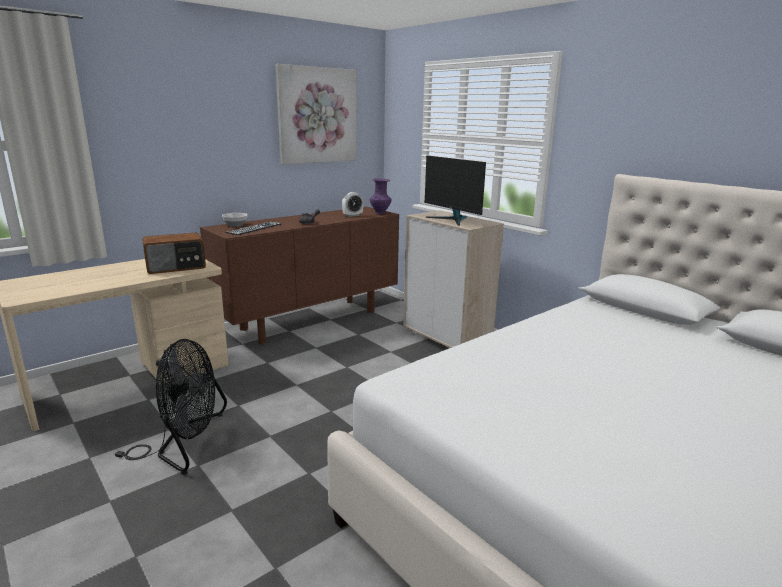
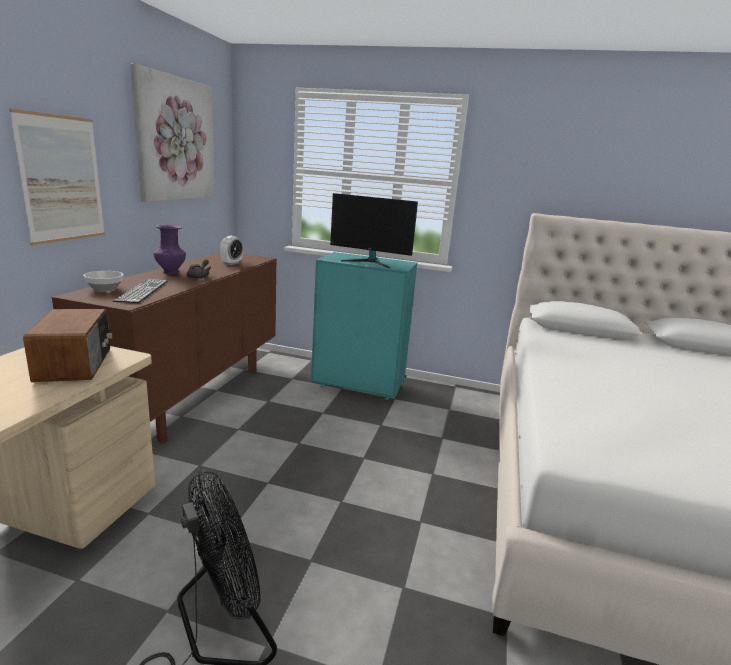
camera: 35 degrees left, 0 degrees up
(176, 267) = (76, 364): radio -> radio turned 45 degrees counterclockwise
(214, 149) = (62, 179): none -> picture
(380, 213) = (255, 258): purple vase -> purple vase (170, 272)
(447, 339) = (359, 386): beige cabinet -> turquoise cabinet

